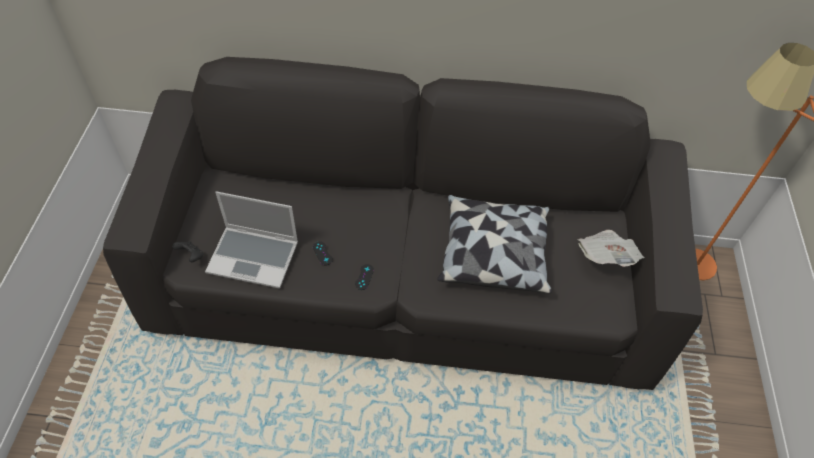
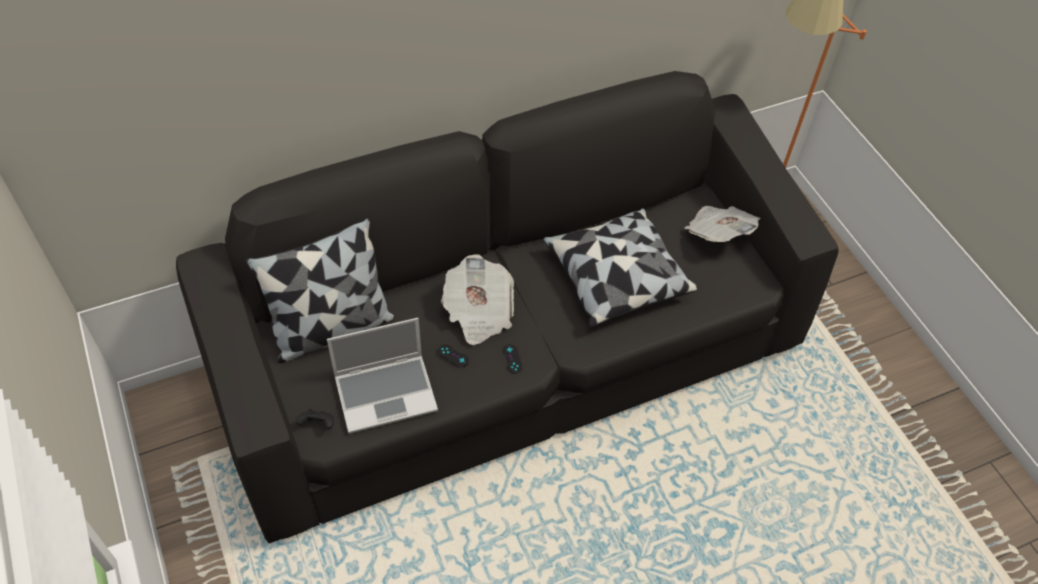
camera: 30 degrees left, 0 degrees up
(252, 192) = (331, 328): none -> pillow
(364, 230) = (478, 312): none -> newspaper

